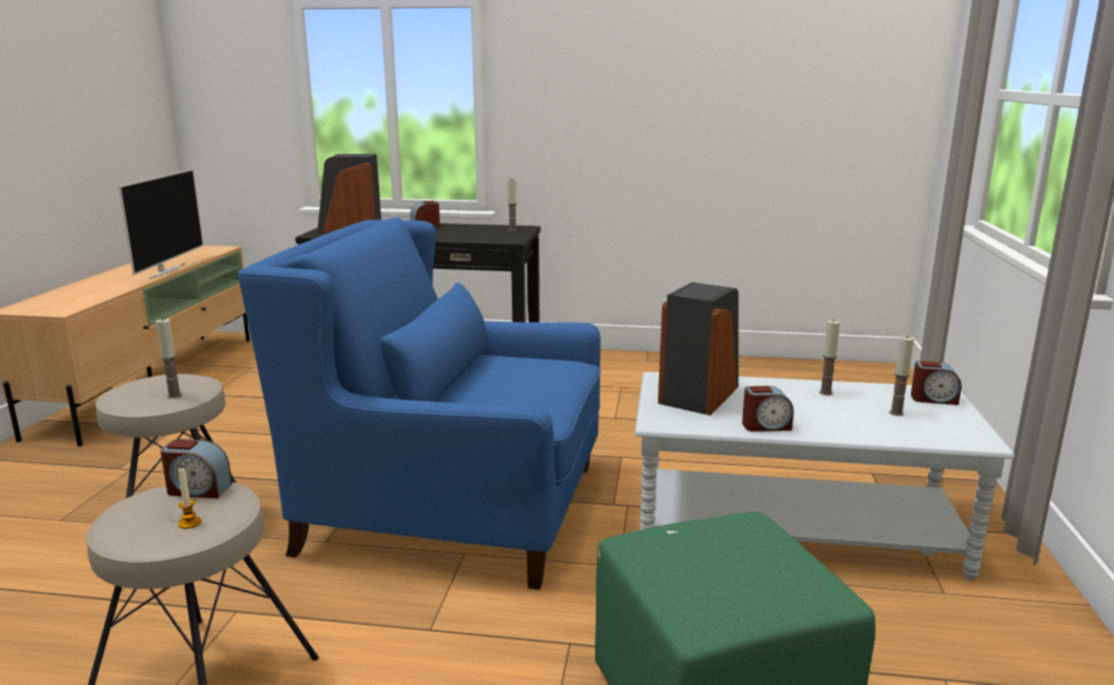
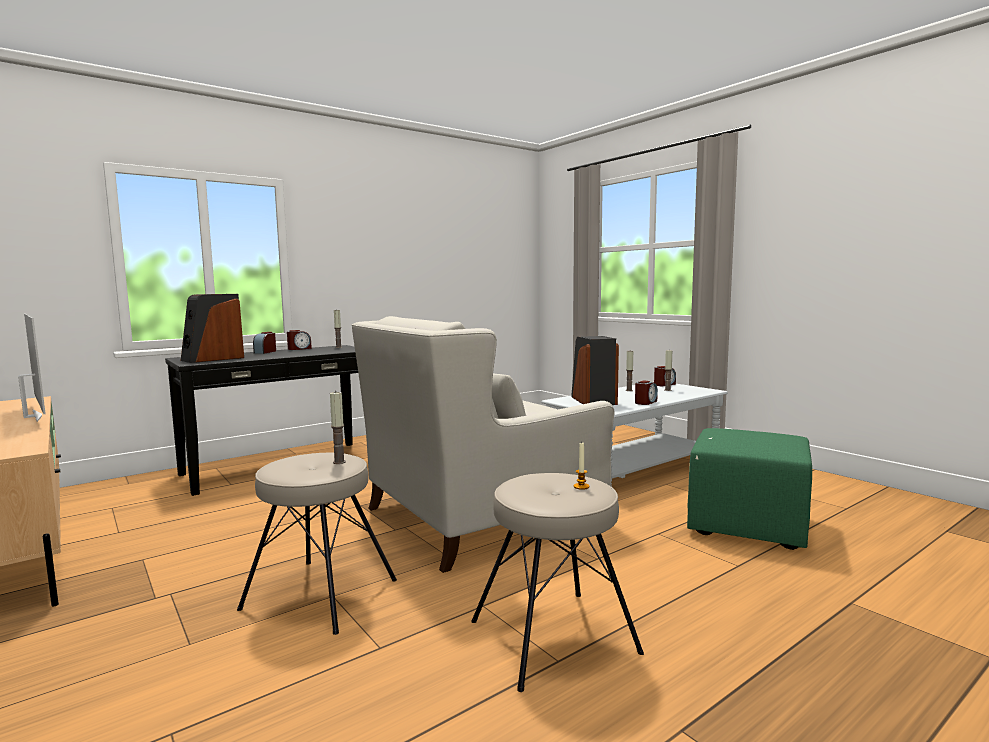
camera: 45 degrees left, 10 degrees down
(198, 490) = (532, 478): alarm clock -> alarm clock (299, 349)
(453, 508) = (481, 515): blue armchair -> white armchair

